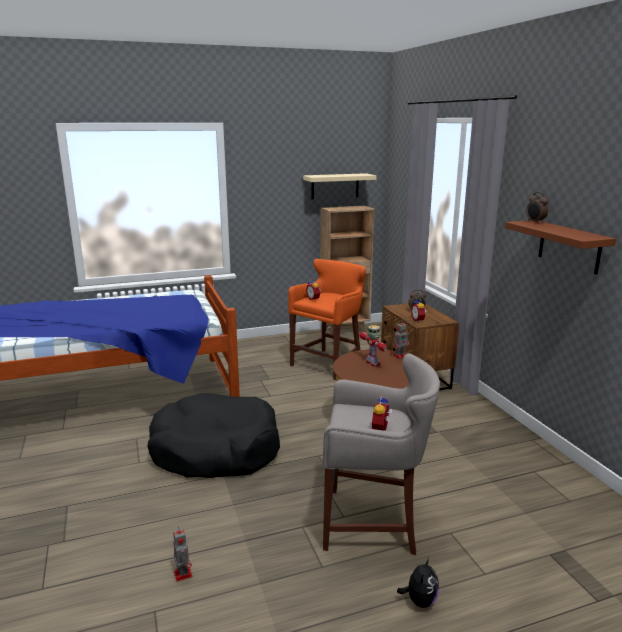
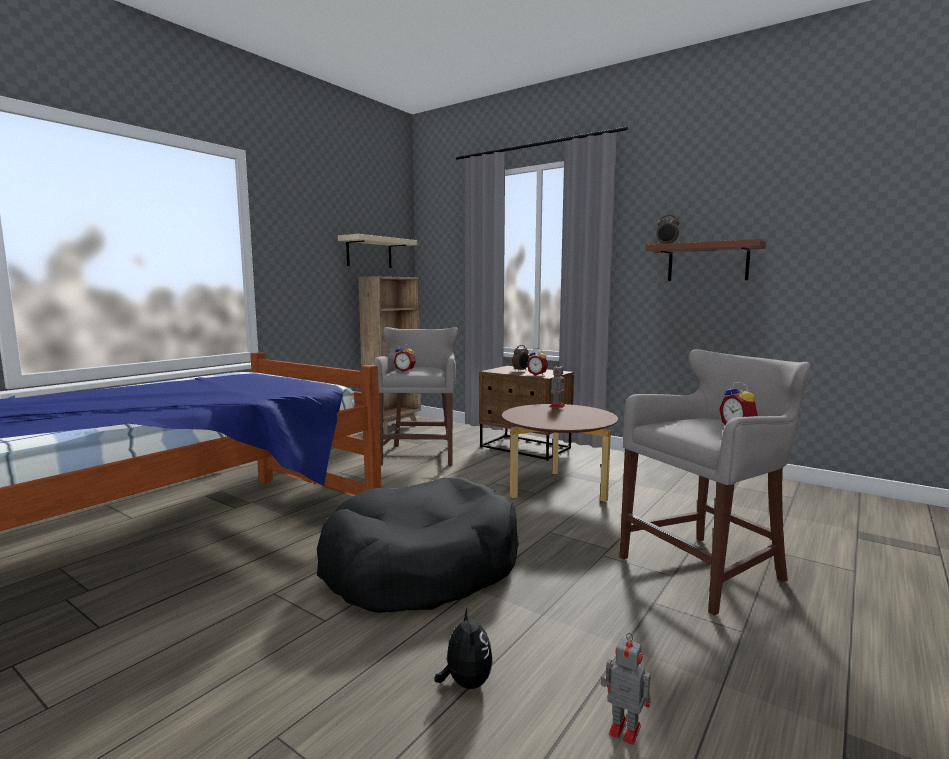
camera: 35 degrees left, 10 degrees down
(329, 363) = (420, 454): orange stool -> grey stool
(373, 363) = (546, 414): toy robot -> none
(419, 600) = (865, 617): plush toy -> plush toy (465, 682)

